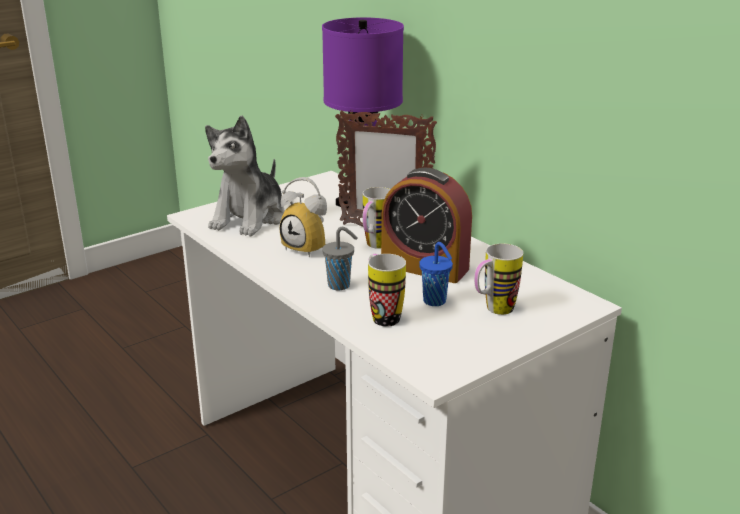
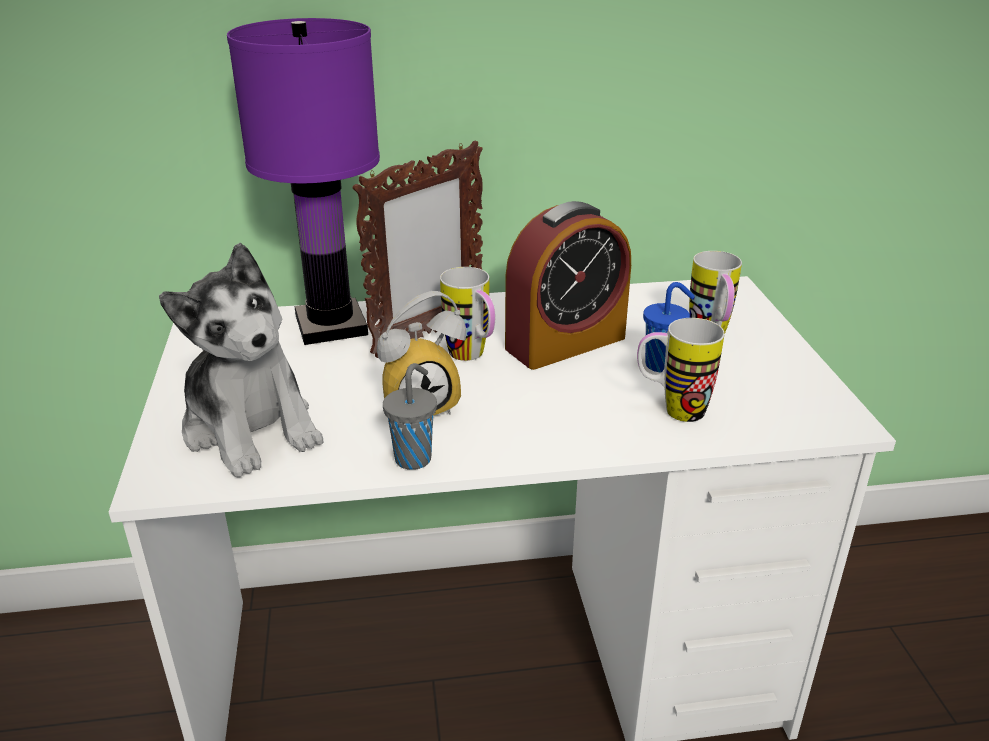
camera: 60 degrees left, 5 degrees up
(340, 285) = (563, 416): grey cup -> grey cup (414, 458)

